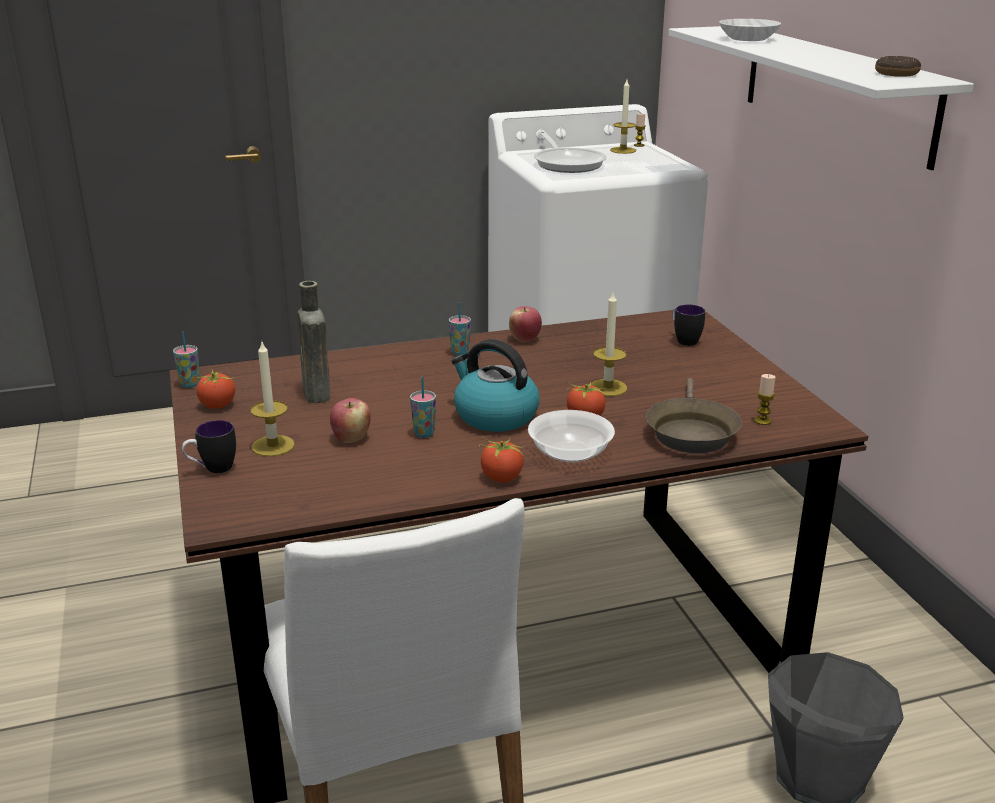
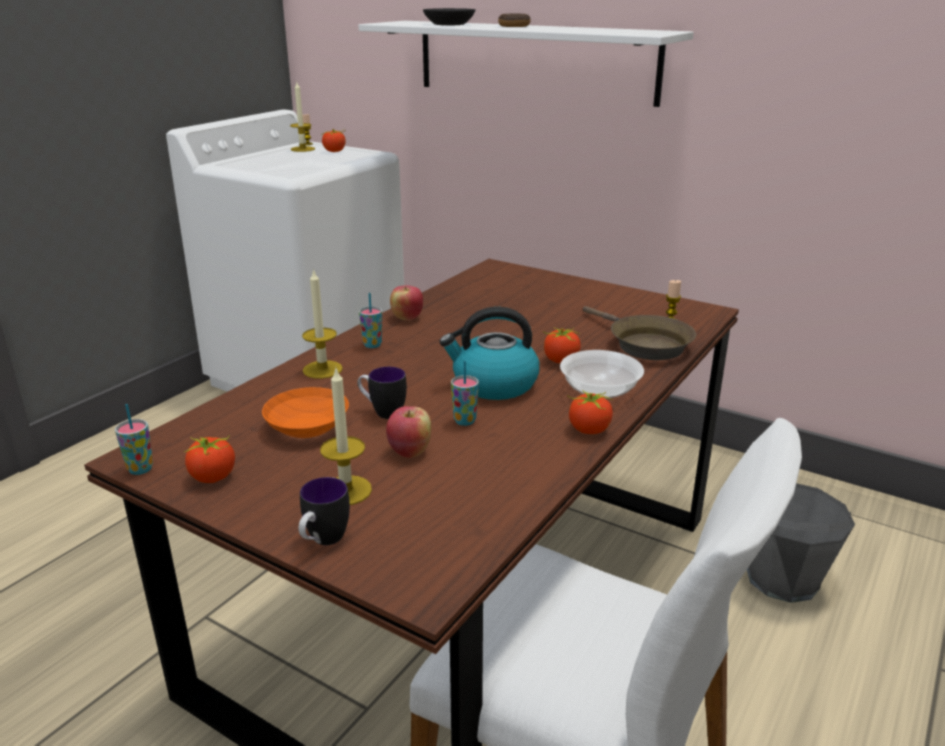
camera: 40 degrees left, 0 degrees up
(317, 395) = (305, 426): brown bottle -> orange bowl
(567, 163) = (277, 165): frying pan -> none
(608, 388) = (535, 333): candle -> candle (322, 369)
(647, 158) = (334, 151): none -> tomato
(684, 340) = (522, 283): mug -> mug (382, 412)
(749, 39) = (450, 24): white bowl -> black bowl
(896, 74) = (633, 30): donut -> donut (514, 26)

